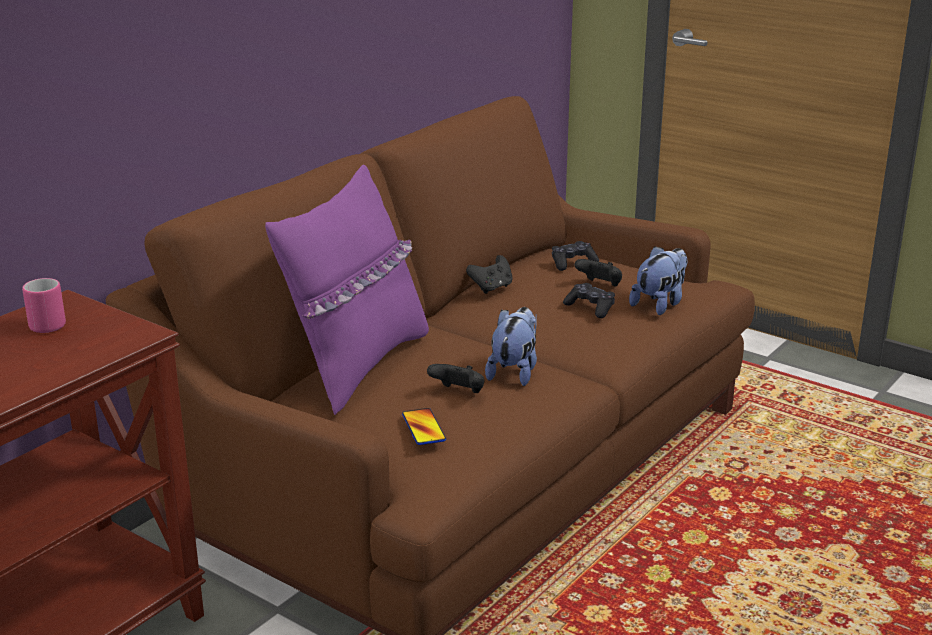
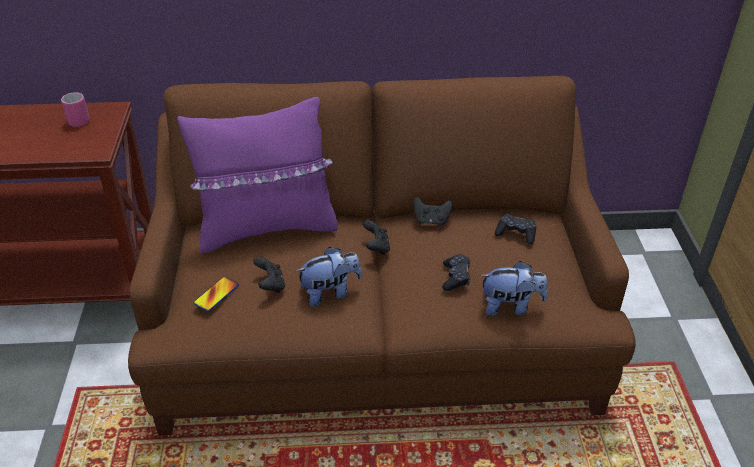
camera: 50 degrees right, 15 degrees up
(600, 285) = (495, 264): black game controller -> black game controller (376, 247)

